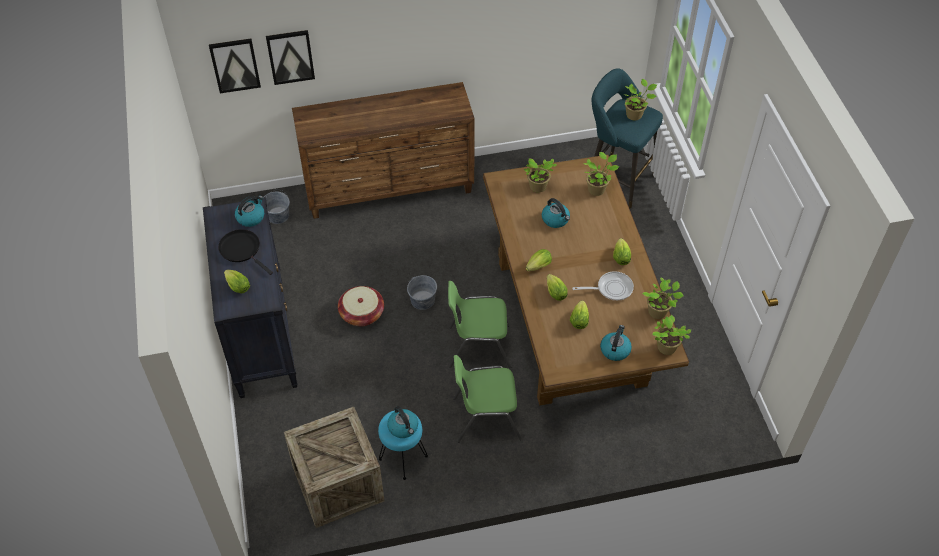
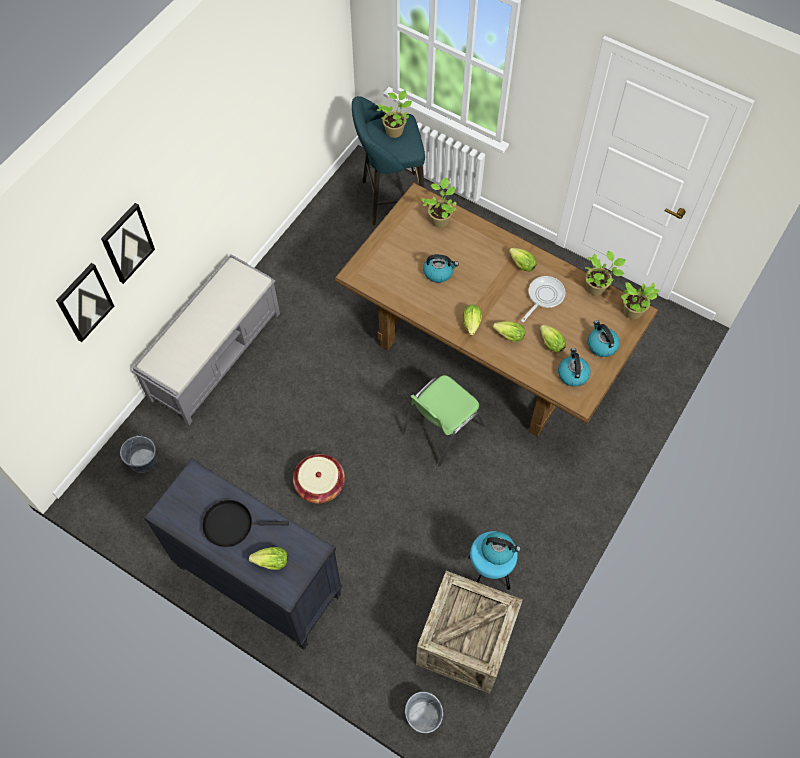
camera: 45 degrees left, 10 degrees up
(235, 65) = (37, 353): picture -> picture (127, 243)
(251, 217) = (202, 487): kettle -> kettle (572, 374)
(390, 189) = (216, 354): brown dresser -> grey bench
(422, 300) = (355, 429): grey bucket -> grey bucket (423, 717)
(485, 417) = (510, 482): green chair -> none
(538, 187) = (394, 255): potted plant -> none

